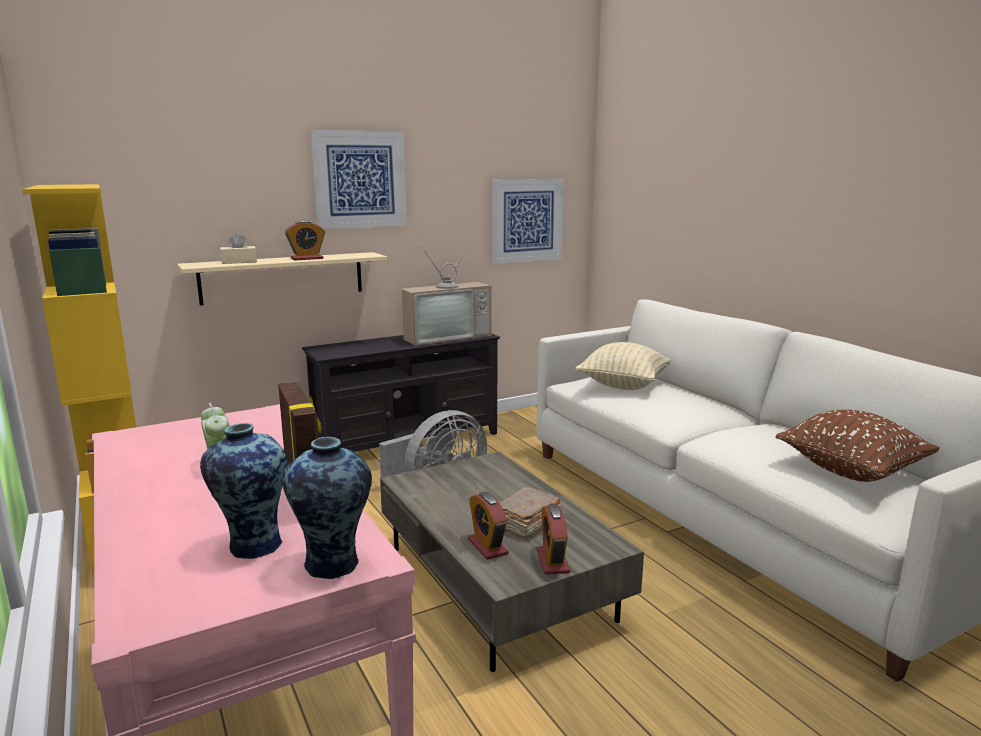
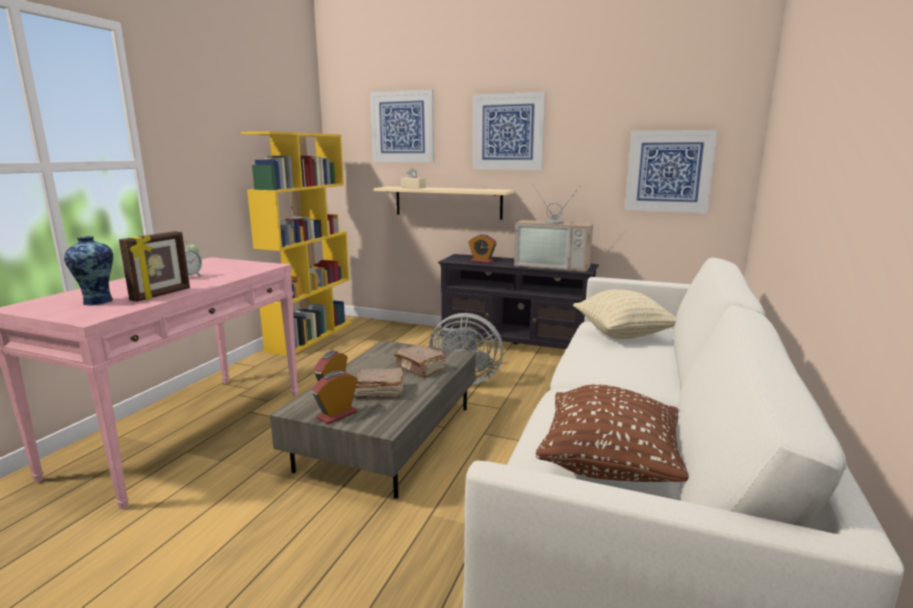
camera: 50 degrees right, 0 degrees up
(198, 171) = (402, 127): none -> picture
(307, 258) = (453, 189): alarm clock -> alarm clock (482, 261)
(333, 565) = (81, 315): vase -> none
(497, 486) = (420, 368): none -> brown book

